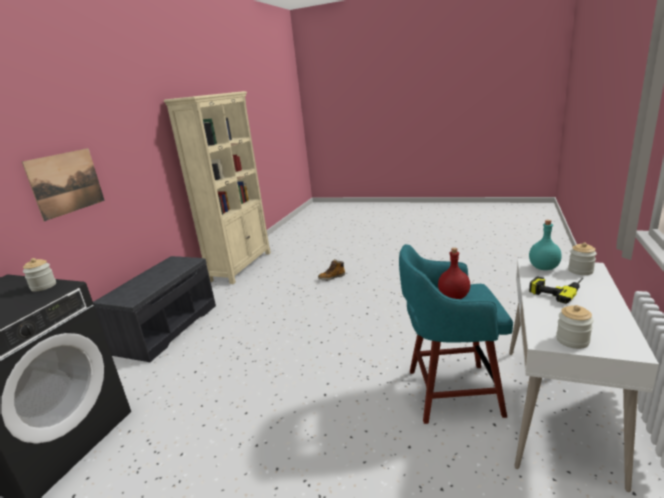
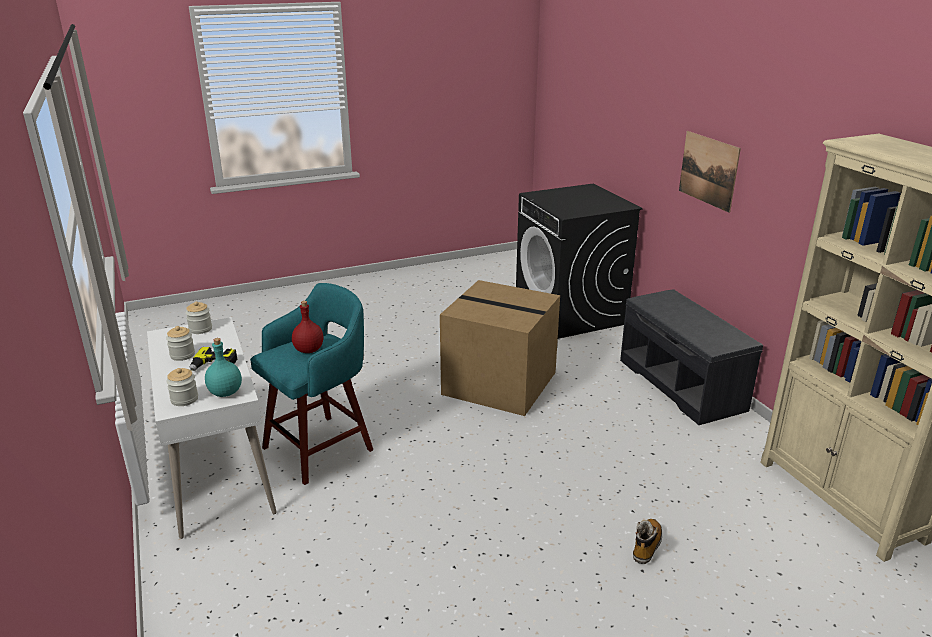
camera: 135 degrees right, 5 degrees up
(43, 286) = (581, 211): jar -> jar (182, 355)
(252, 386) = (497, 383): none -> cardboard box

